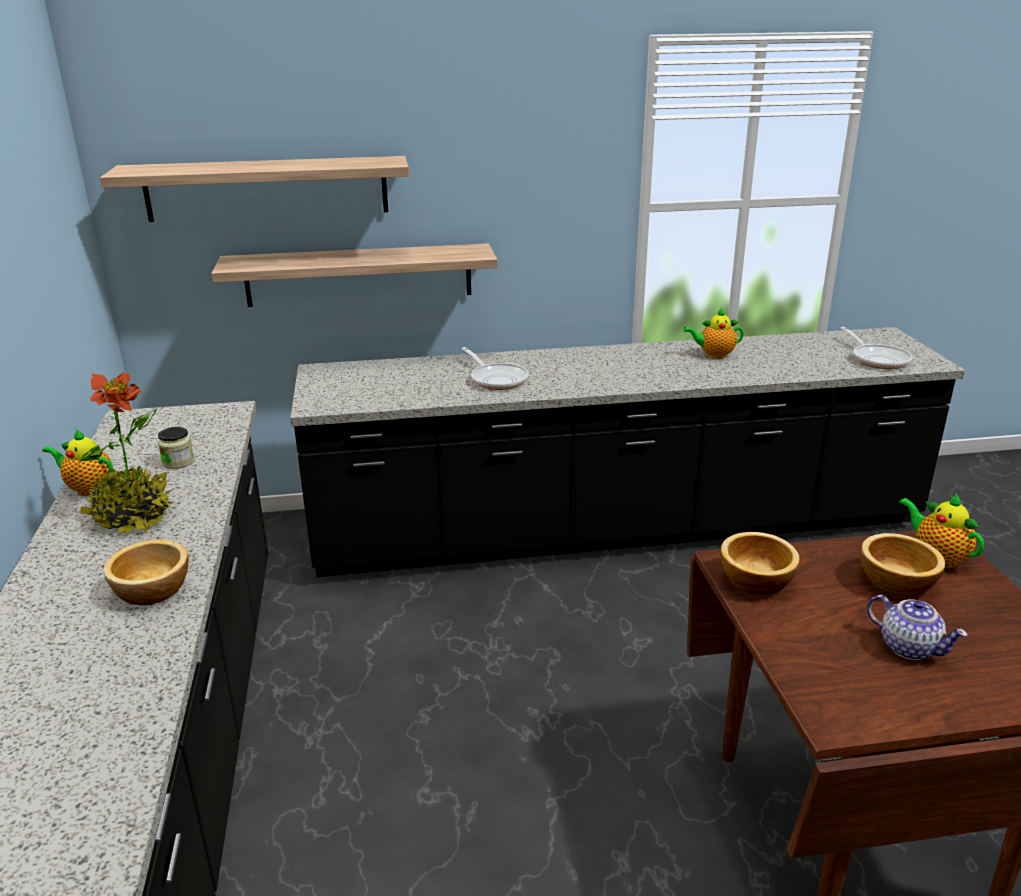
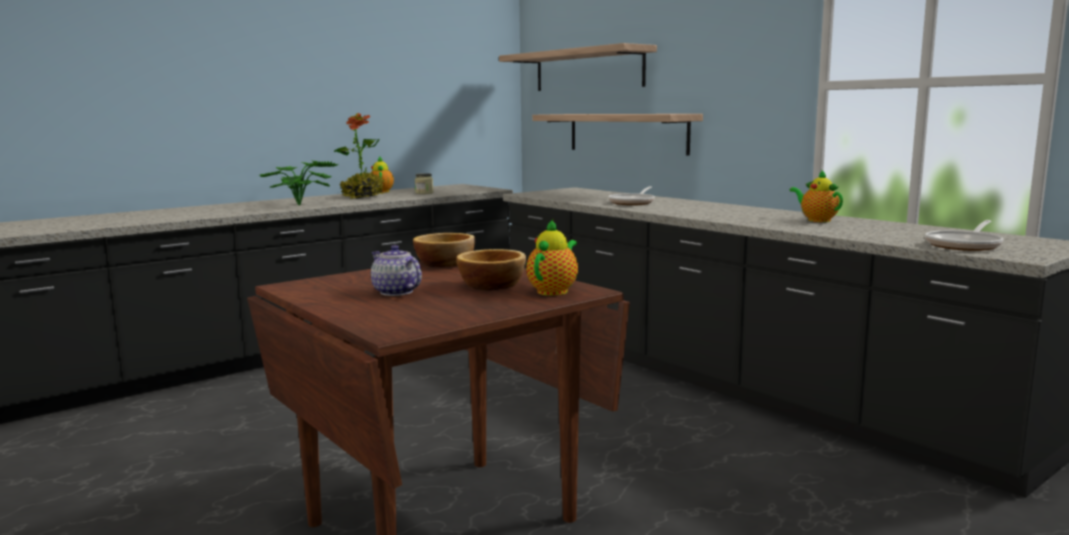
camera: 60 degrees right, 15 degrees down
(153, 590) = (304, 205): bowl -> potted plant
(908, 647) = (396, 292): teapot -> teapot turned 120 degrees clockwise

